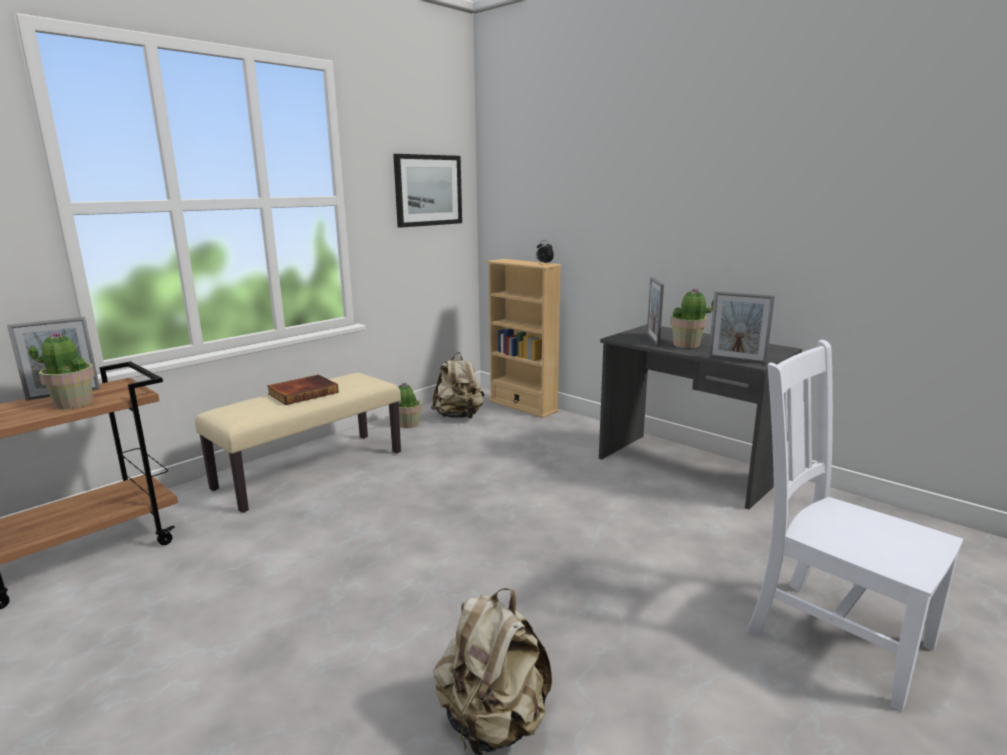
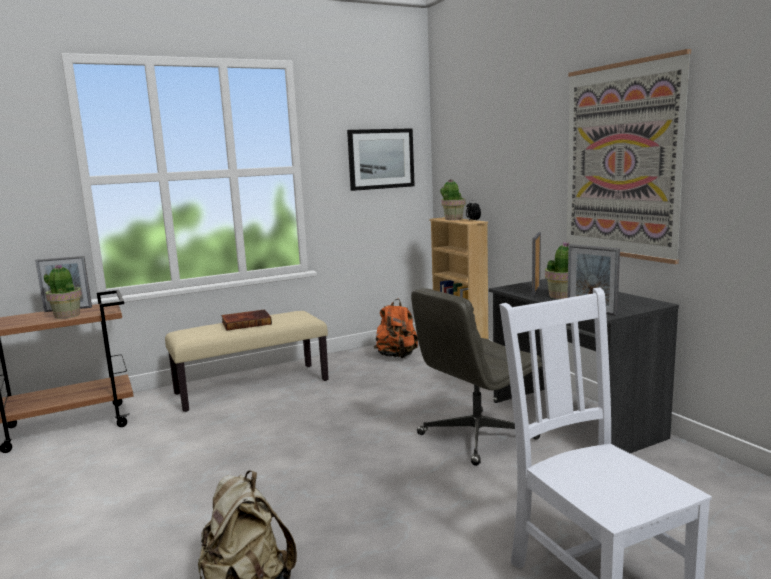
camera: 20 degrees right, 5 degrees down
(408, 424) = (351, 359): potted plant -> potted plant (453, 219)
(459, 416) = (397, 356): beige backpack -> orange backpack
(611, 500) = (476, 437): none -> grey office chair
(737, 204) = (621, 161): none -> picture

